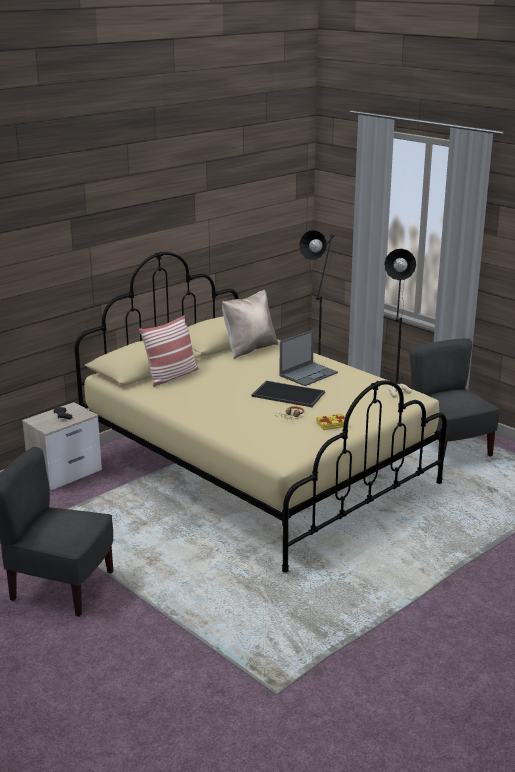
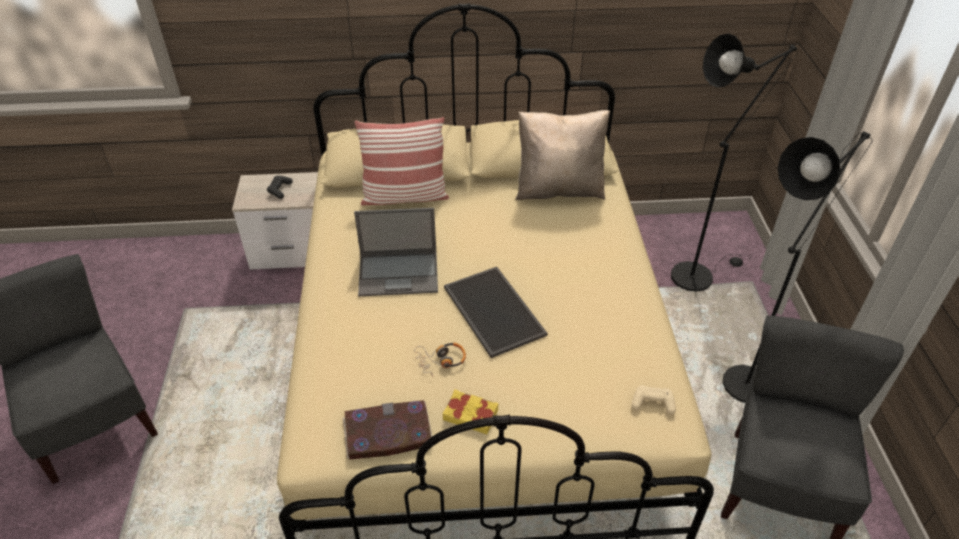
camera: 40 degrees right, 20 degrees up
(305, 443) = (387, 433): none -> book
(308, 374) = (573, 282): laptop -> laptop (399, 273)

